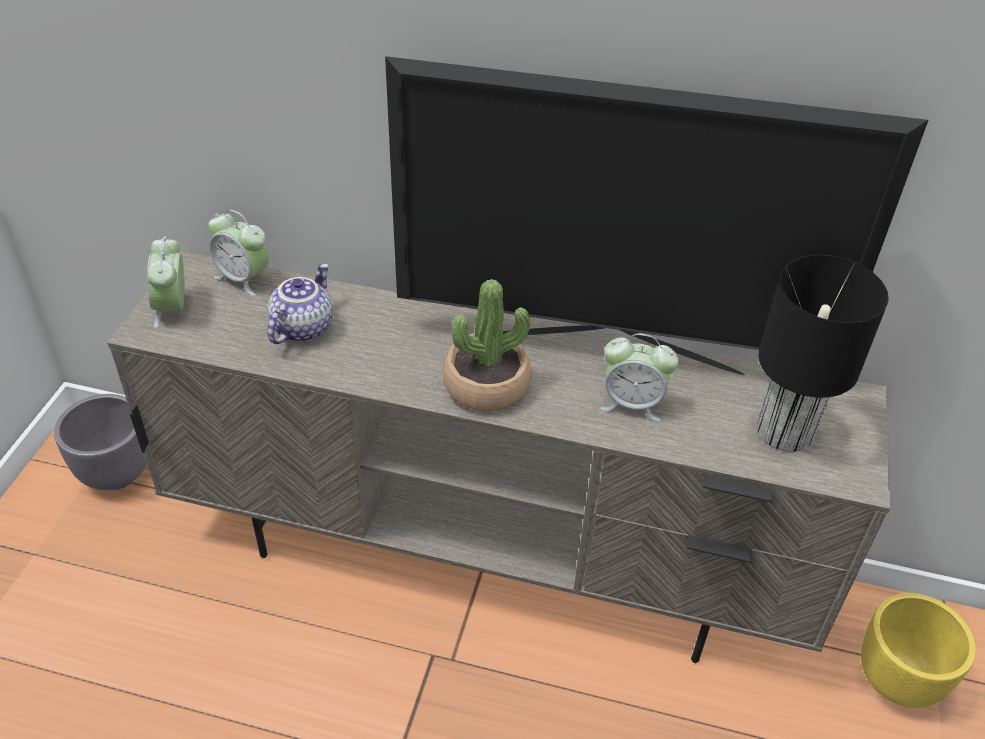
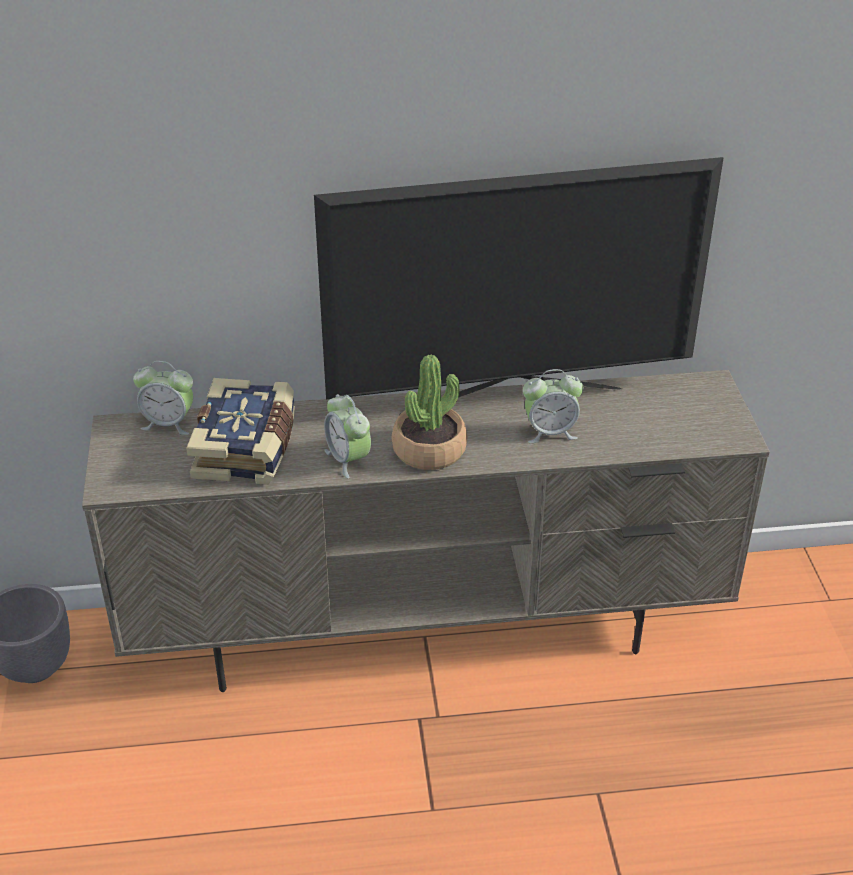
camera: 20 degrees left, 5 degrees down
(173, 308) = (122, 463): alarm clock -> alarm clock (348, 459)
(301, 327) = (247, 448): teapot -> book
(783, 432) = (671, 421): black table lamp -> none
(896, 680) = (794, 616): yellow planter -> none

